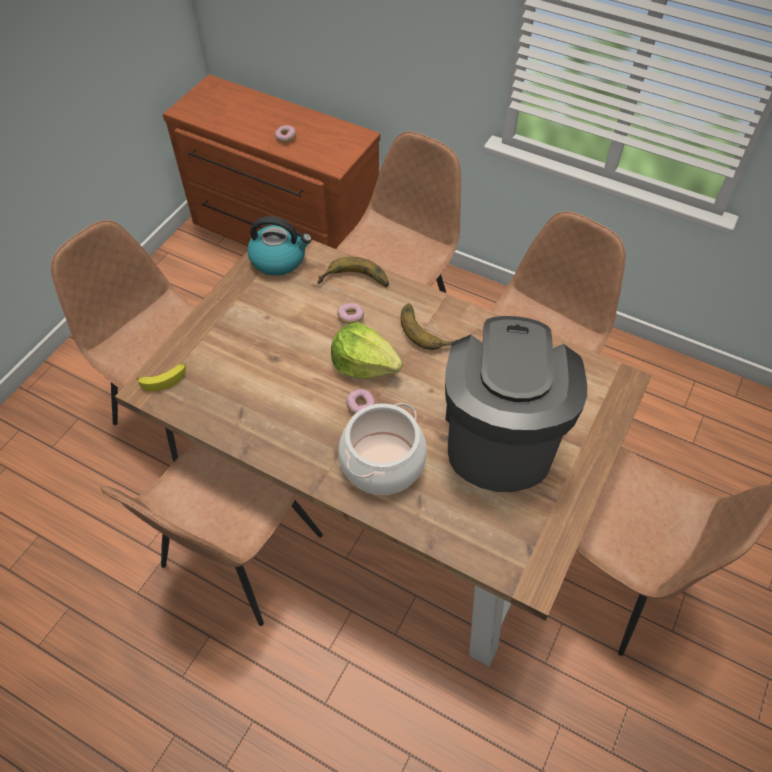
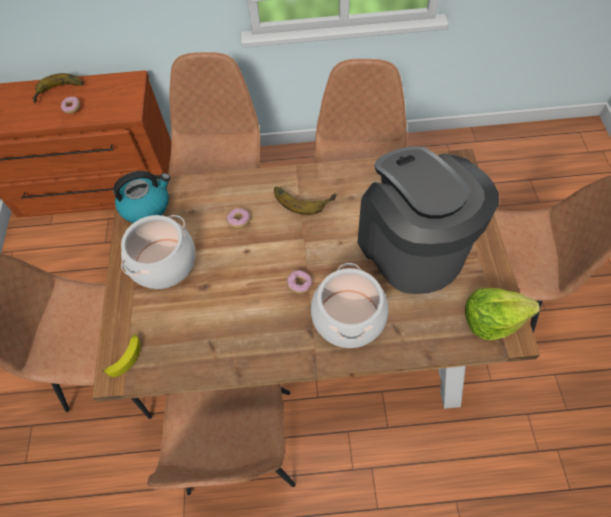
camera: 30 degrees left, 5 degrees up
(256, 317) = (164, 262): none -> cooking pot
(354, 283) = (221, 193): banana -> banana (60, 92)
(364, 364) = (277, 251): lettuce -> lettuce (492, 319)

